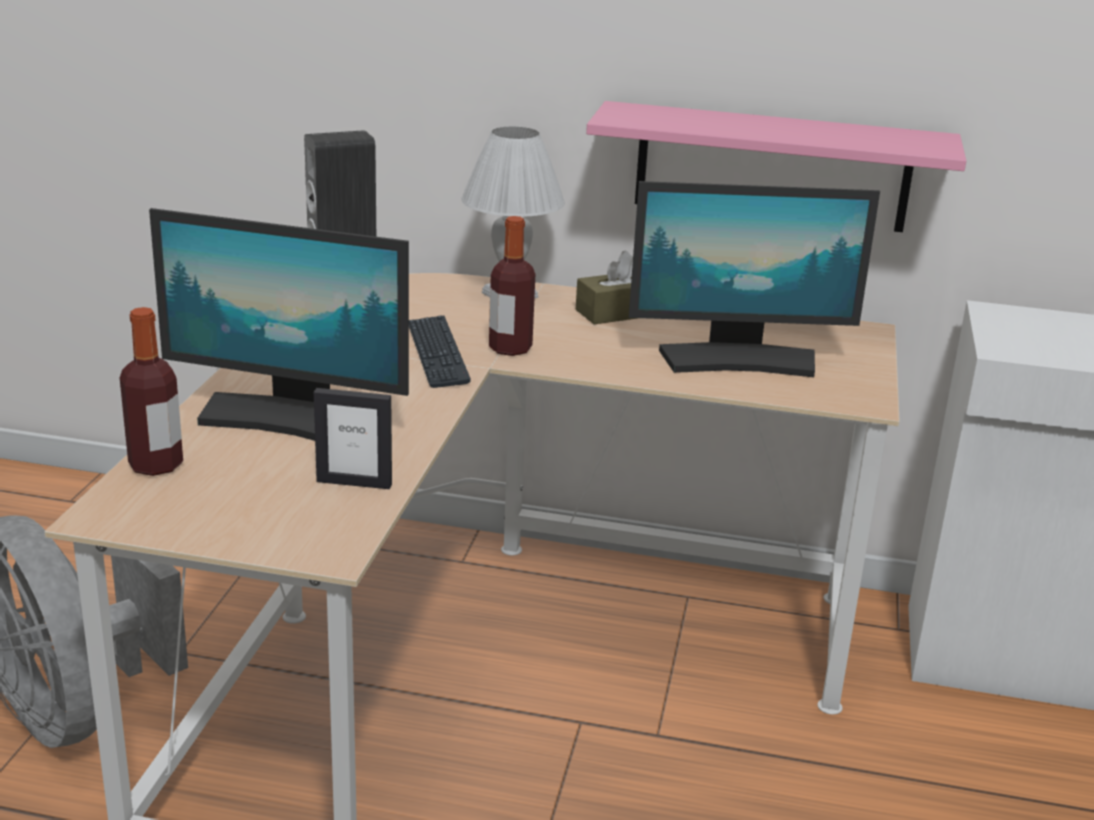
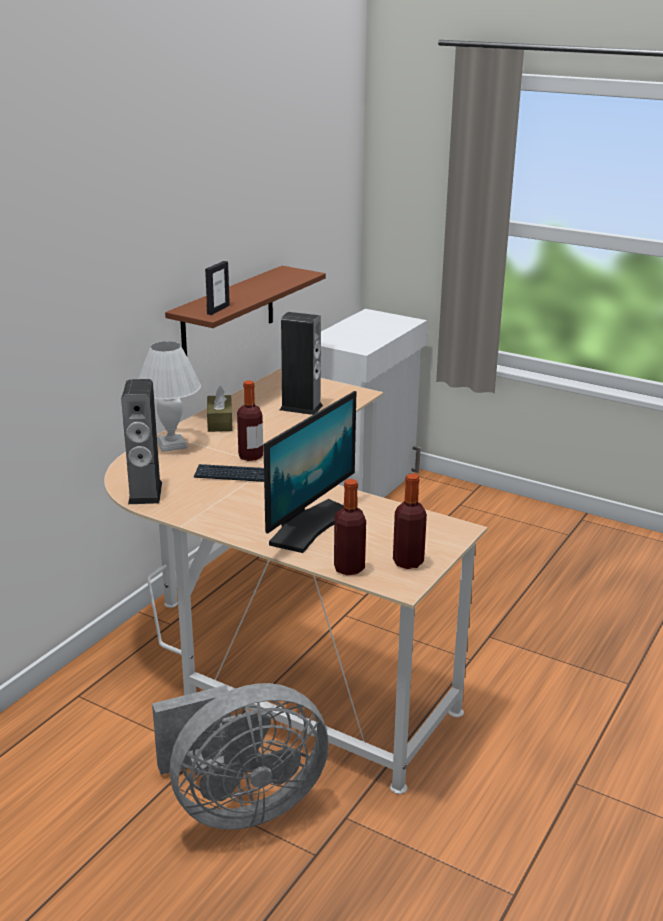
camera: 70 degrees left, 0 degrees up
(189, 512) = (408, 562): none -> bottle
(354, 482) = (393, 516): picture frame -> picture frame (218, 310)
(739, 360) = (301, 407): monitor -> speaker
(772, 167) = (228, 314): pink shelf -> brown shelf

